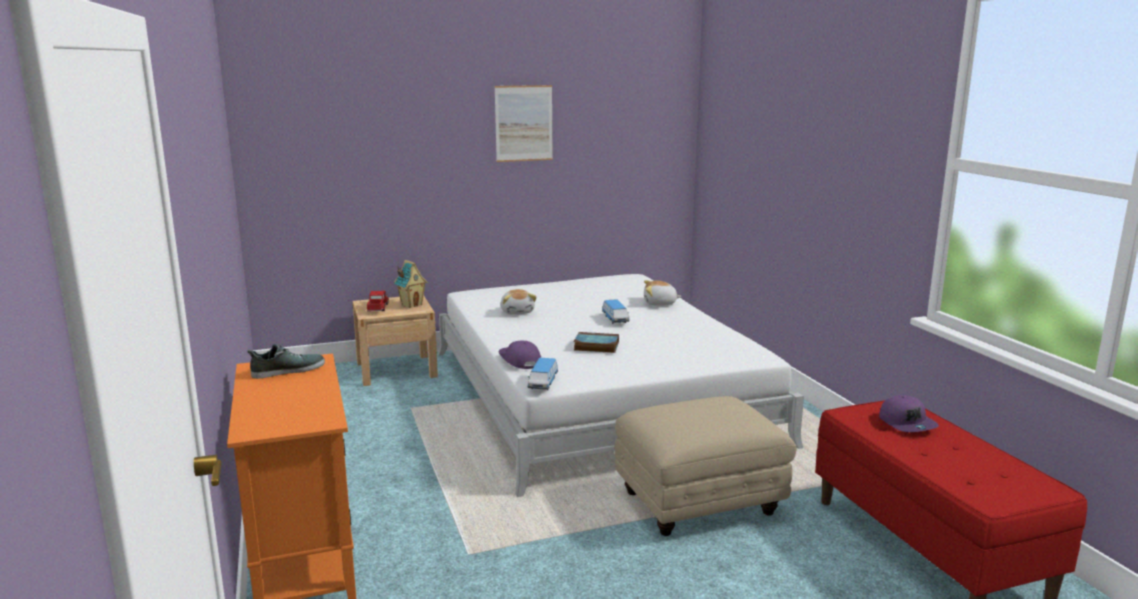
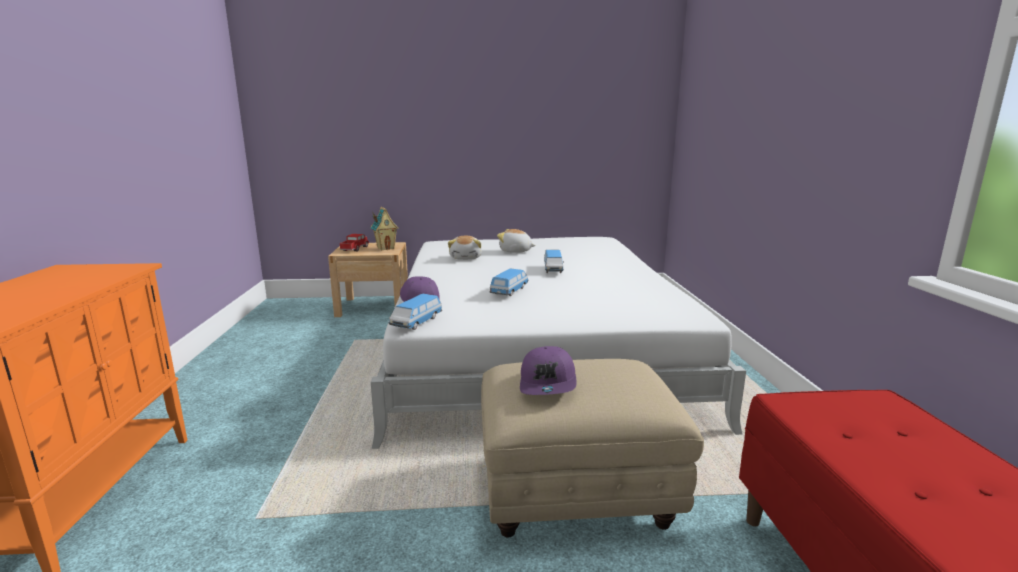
camera: 15 degrees right, 0 degrees up
(288, 370) = (81, 274): shoe -> none
(524, 123) = (502, 86): picture -> none
(595, 346) = (509, 291): book -> toy car
(660, 303) = (611, 260): plush toy -> plush toy (515, 251)
(907, 423) = (892, 432): purple cap -> purple cap (548, 383)

